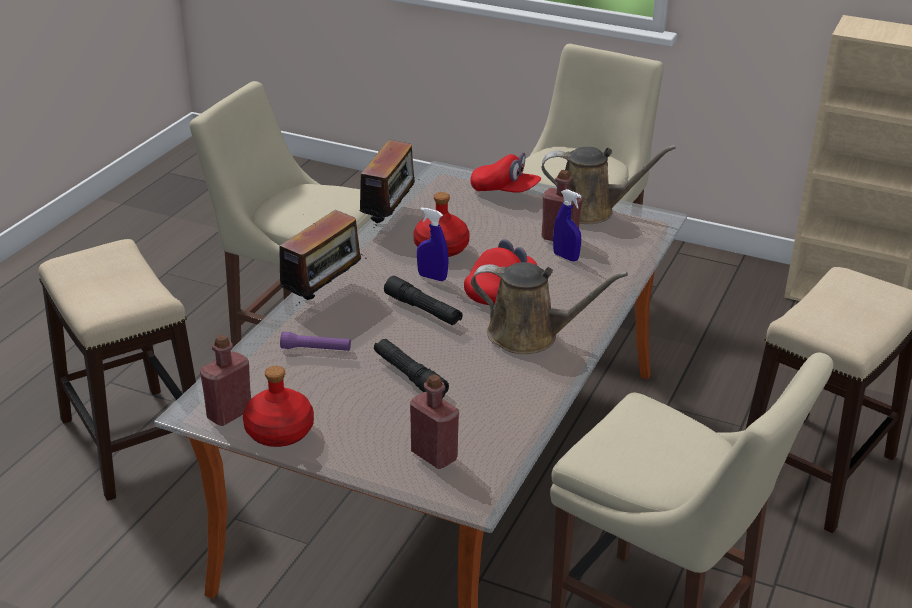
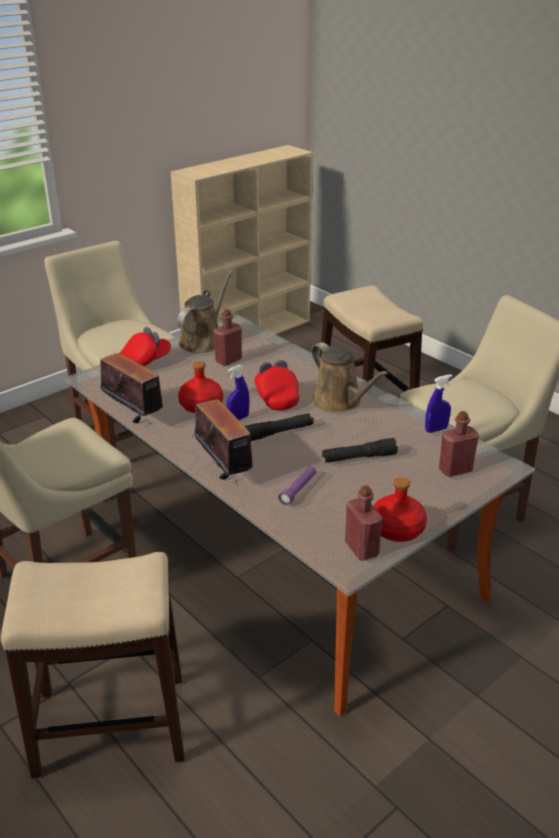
camera: 65 degrees left, 0 degrees up
(530, 335) = (340, 402): brown watering can -> brown watering can turned 105 degrees clockwise
(565, 257) = (254, 365): blue spray bottle -> blue spray bottle (436, 429)

